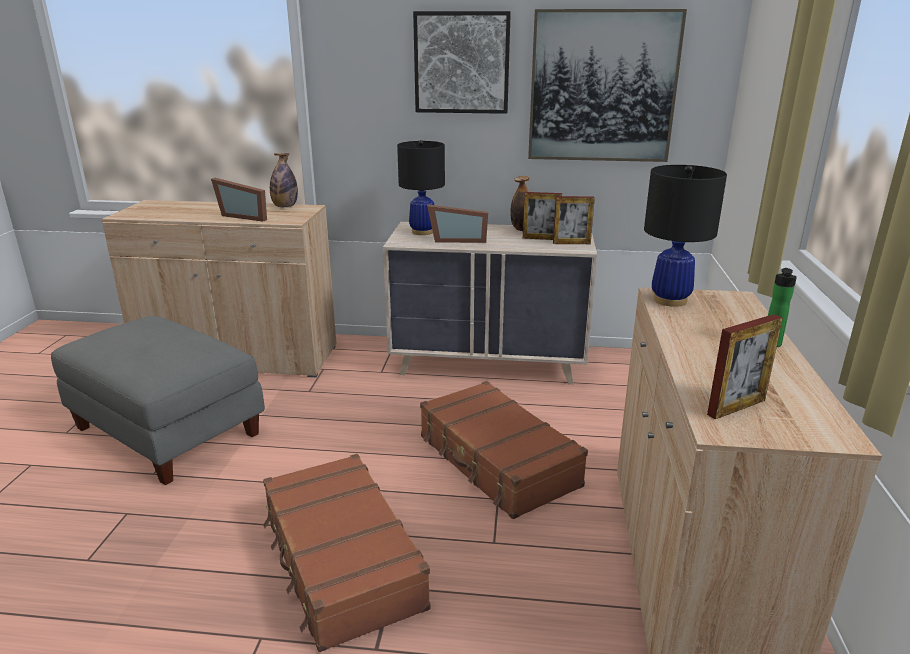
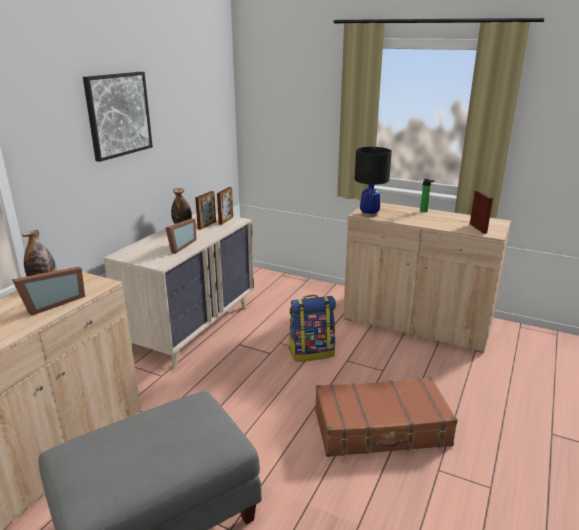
camera: 70 degrees left, 0 degrees up
(422, 232) = (145, 254): black table lamp -> none
(497, 461) = (311, 352): brown suitcase -> backpack
(602, 87) = (189, 117): picture -> none

